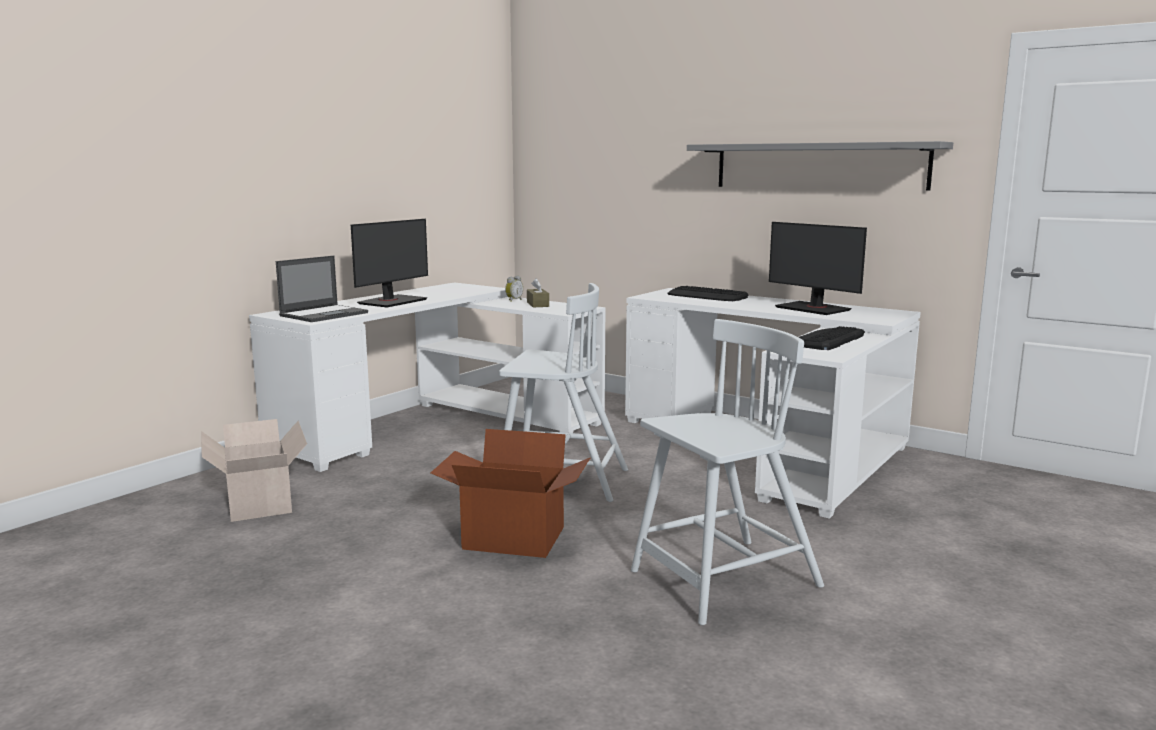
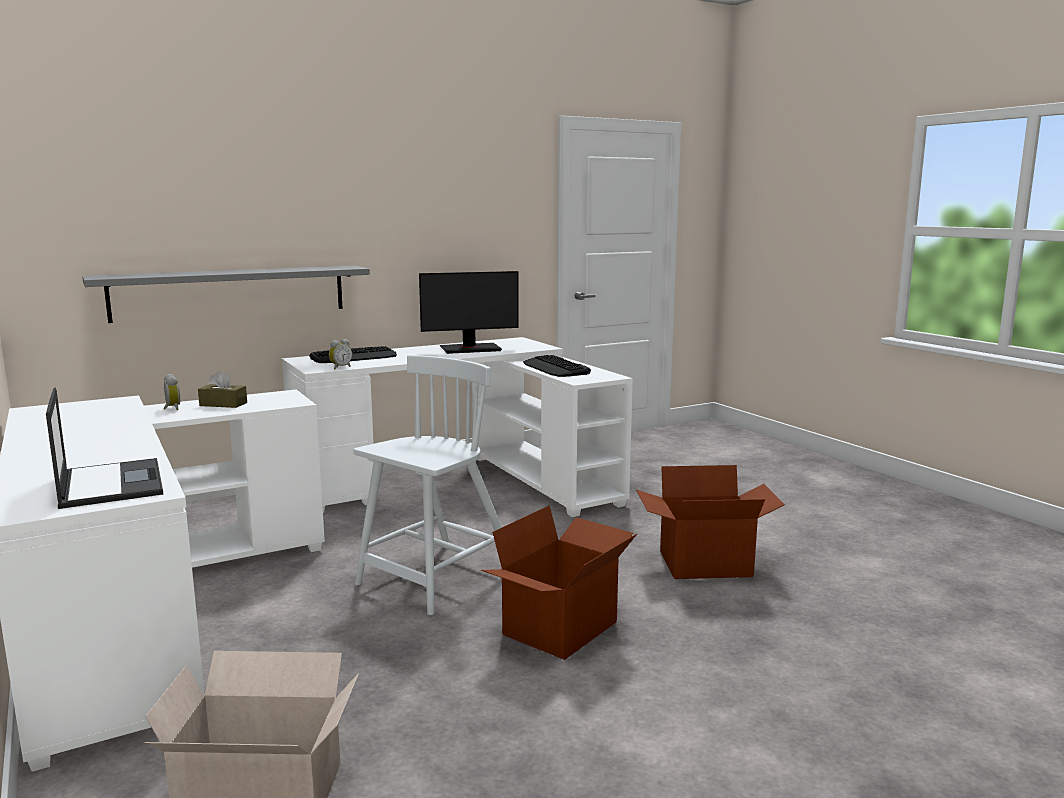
camera: 65 degrees left, 0 degrees up
(392, 301) = (93, 445): monitor -> none
(661, 299) = (340, 367): none -> alarm clock
(723, 580) = (705, 565): white chair -> cardboard box
(818, 166) = (427, 218): grey shelf -> grey shelf (230, 292)

